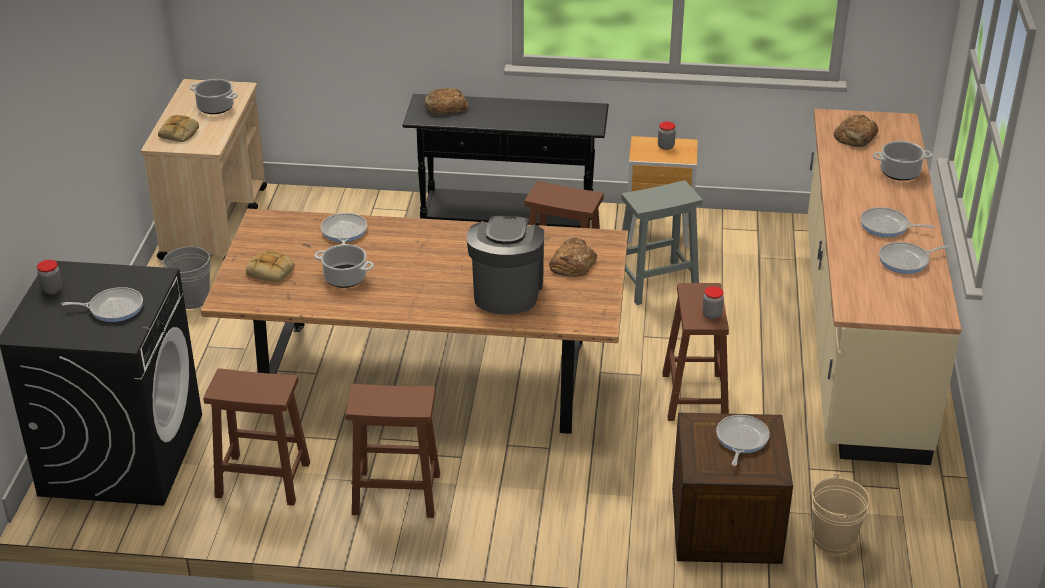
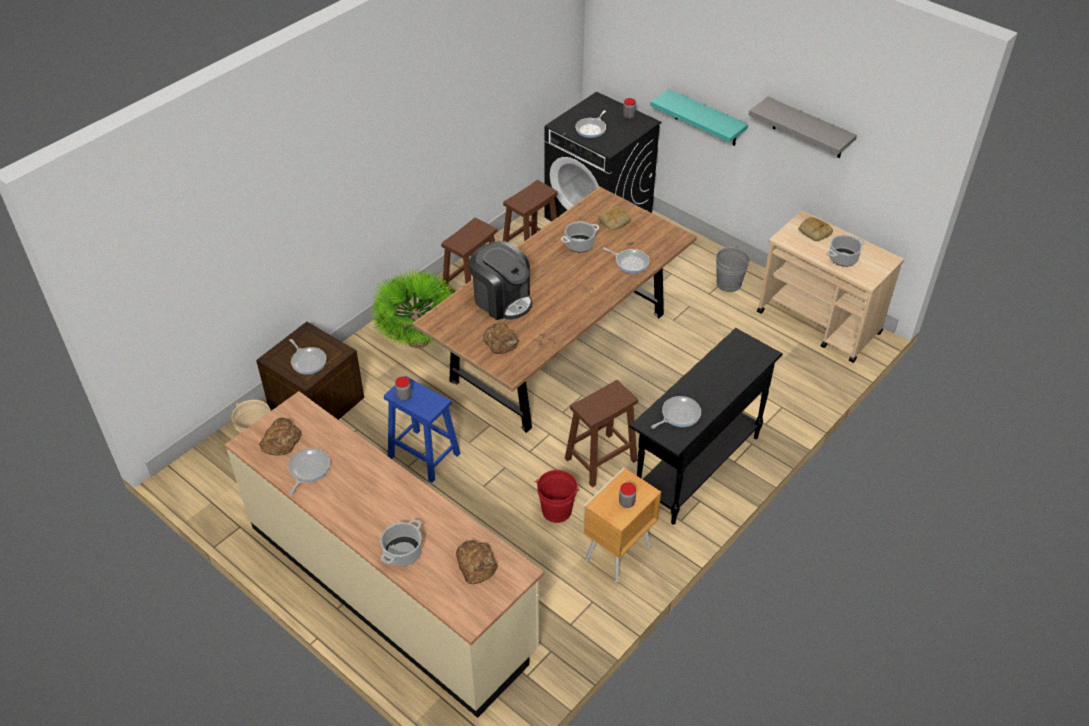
camera: 125 degrees right, 10 degrees up
(61, 185) = (706, 118): none -> turquoise shelf
(107, 53) = (808, 129): none -> grey shelf
(445, 107) = (745, 359): bread -> bread (281, 440)
(532, 496) = (418, 340): none -> potted plant
(655, 283) = (556, 510): grey stool -> red bucket
(695, 397) = (423, 455): brown stool -> blue stool
(887, 226) = (351, 489): frying pan -> frying pan (678, 415)

